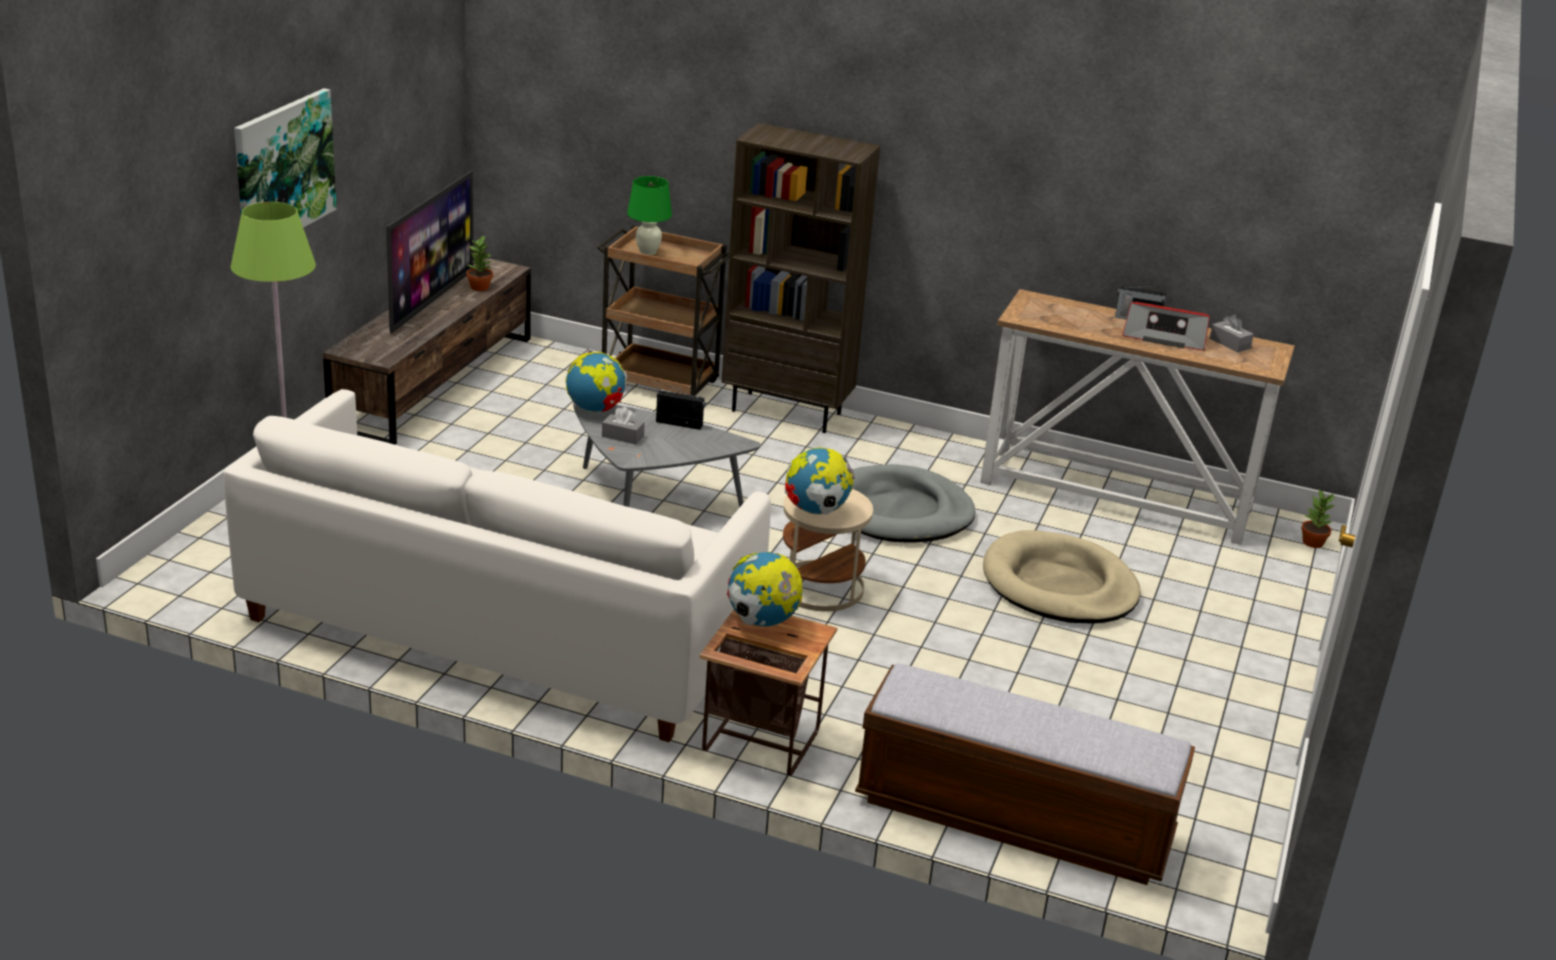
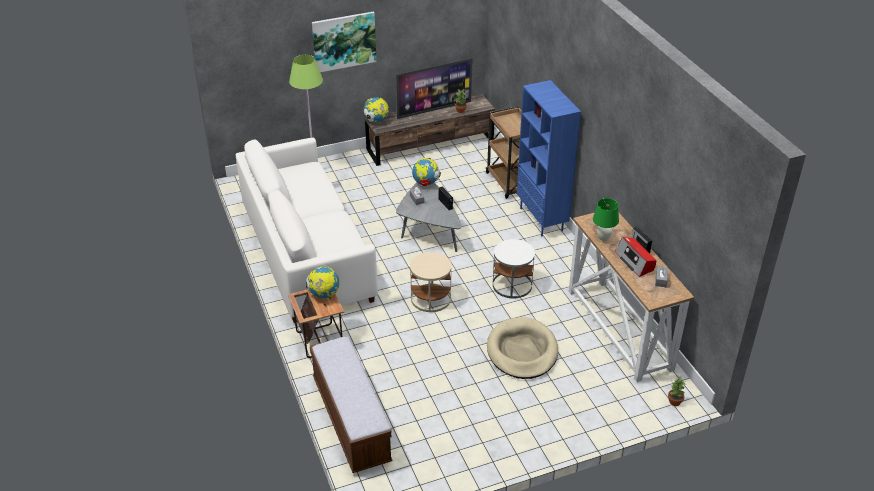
camera: 50 degrees right, 10 degrees up
(648, 252) = (508, 121): green table lamp -> green table lamp (603, 238)
(787, 412) = (542, 219): brown bookcase -> blue bookcase
(816, 511) = (421, 265): globe -> globe (376, 121)
(898, 511) = (512, 285): grey dog bed -> white side table

